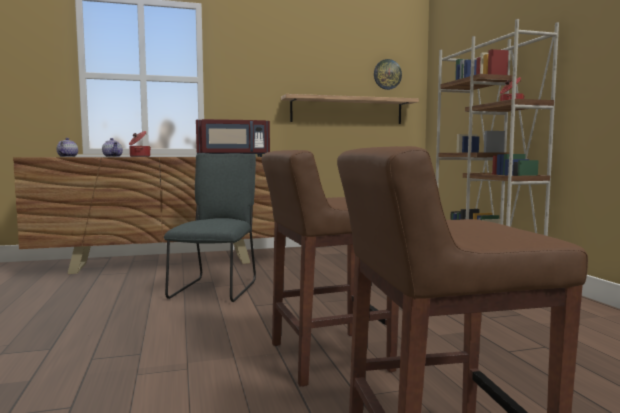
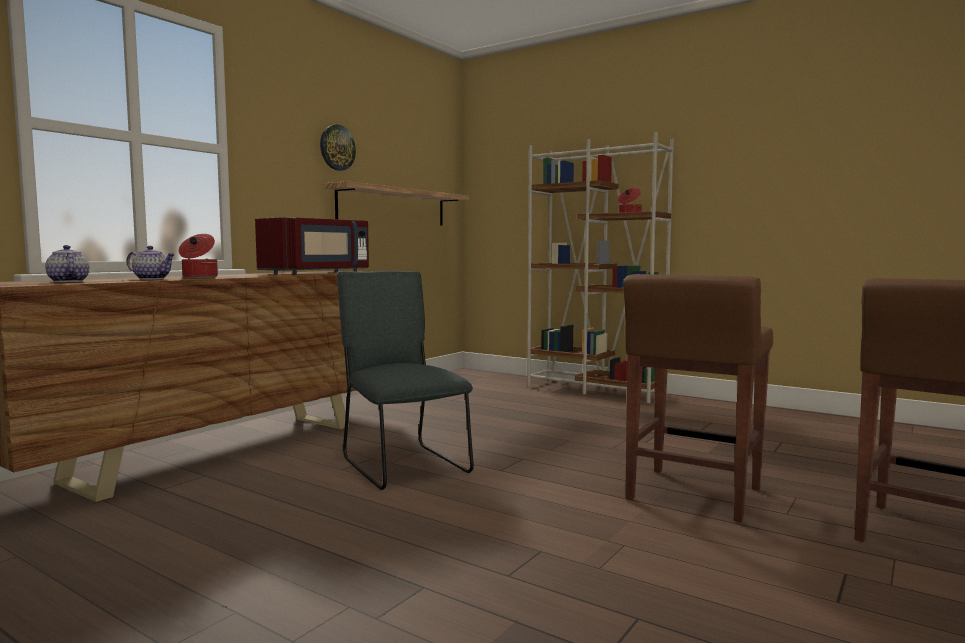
camera: 40 degrees left, 0 degrees up
(387, 74) = (429, 162): wall clock -> wall clock (337, 147)

